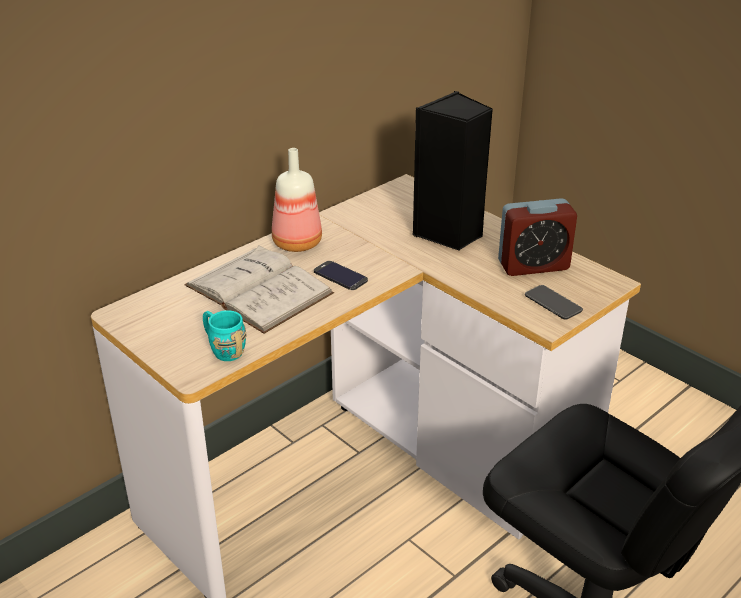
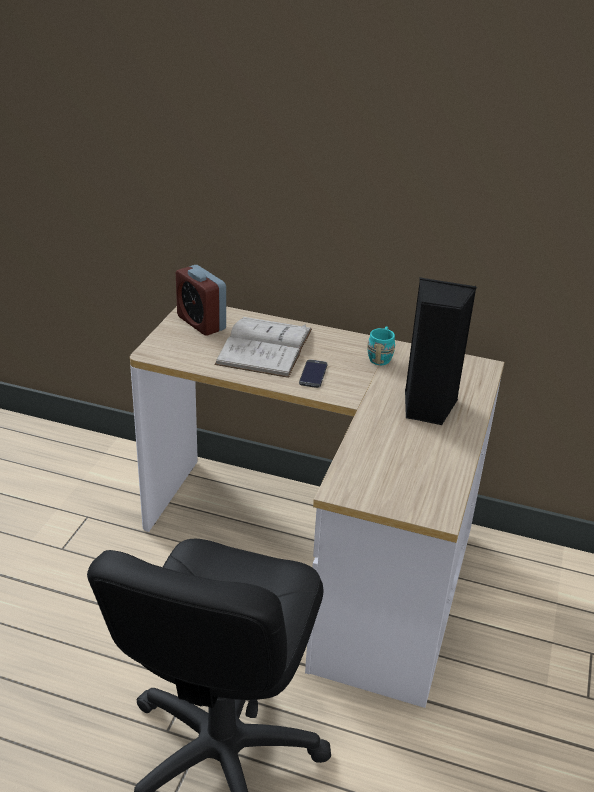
camera: 60 degrees right, 0 degrees up
(223, 349) = (185, 355): turquoise mug -> turquoise mug (381, 356)
(297, 244) = (337, 344): bottle -> none
(533, 265) = (422, 463): alarm clock -> alarm clock (201, 323)
(553, 303) = (372, 487): phone -> none

